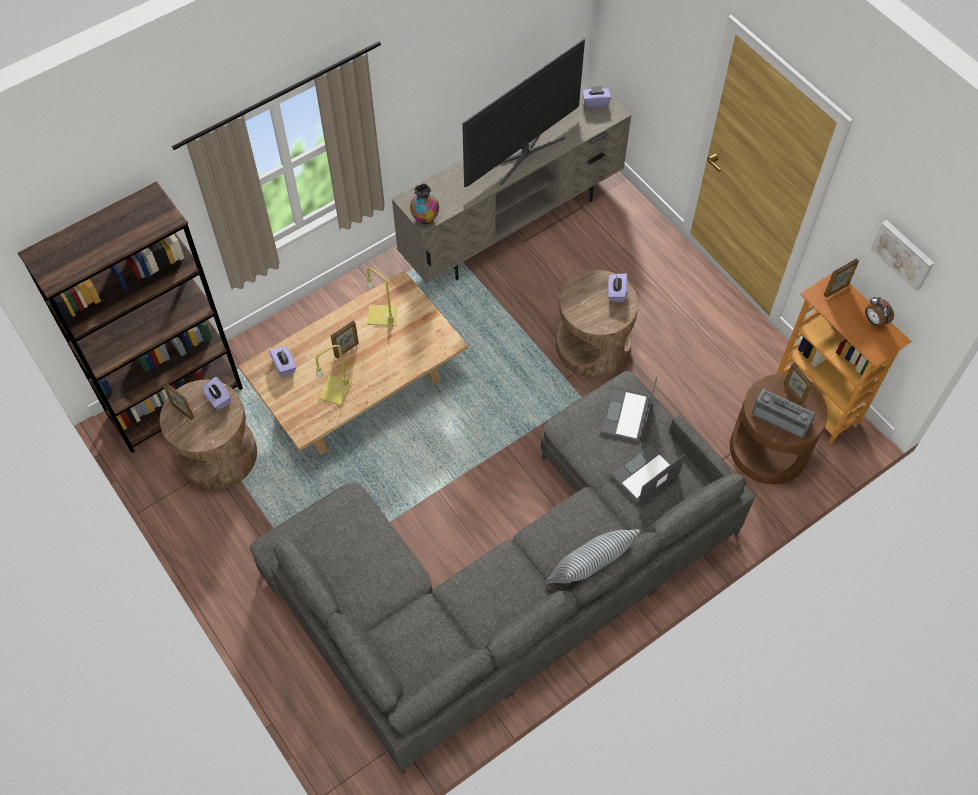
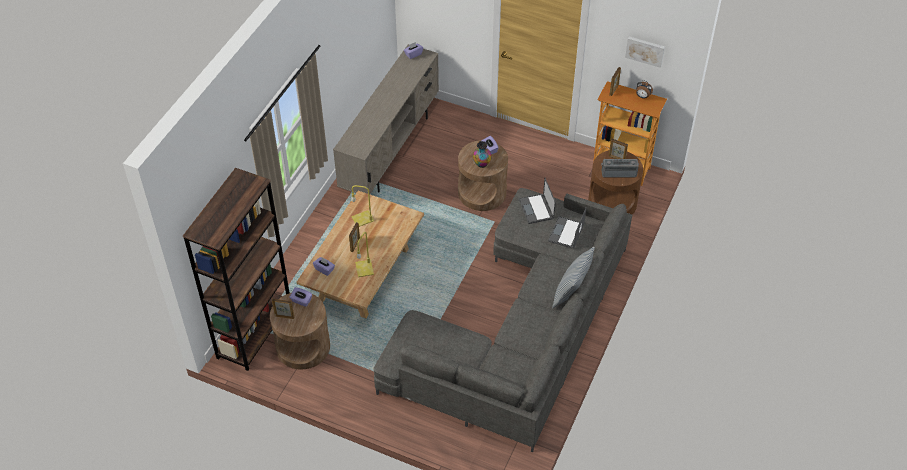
camera: 30 degrees left, 10 degrees down
(425, 218) = (360, 151): vase -> vase (481, 164)
(523, 153) = (392, 95): television -> none

